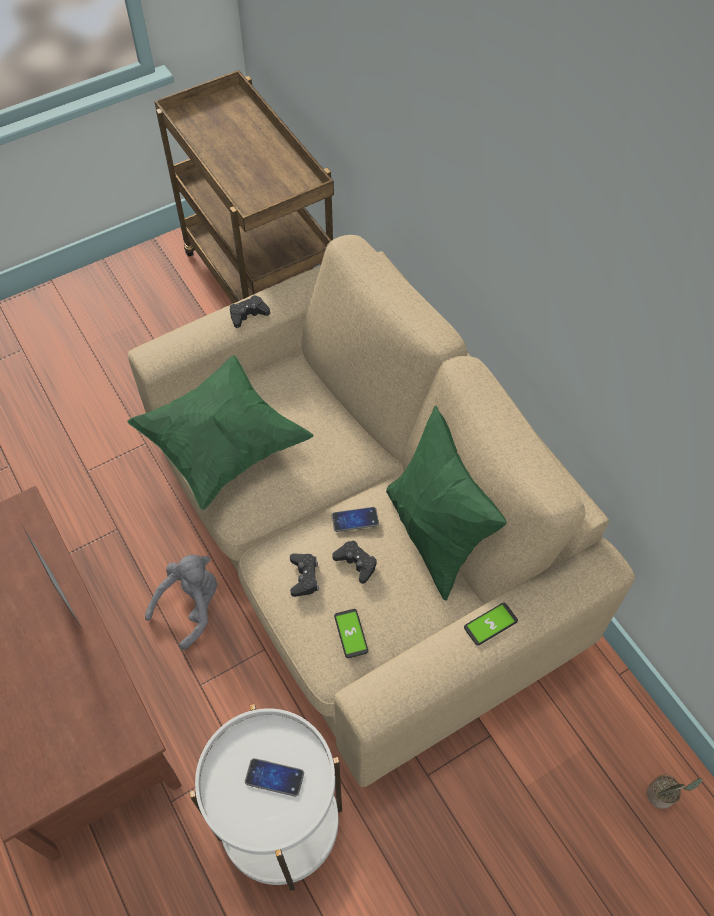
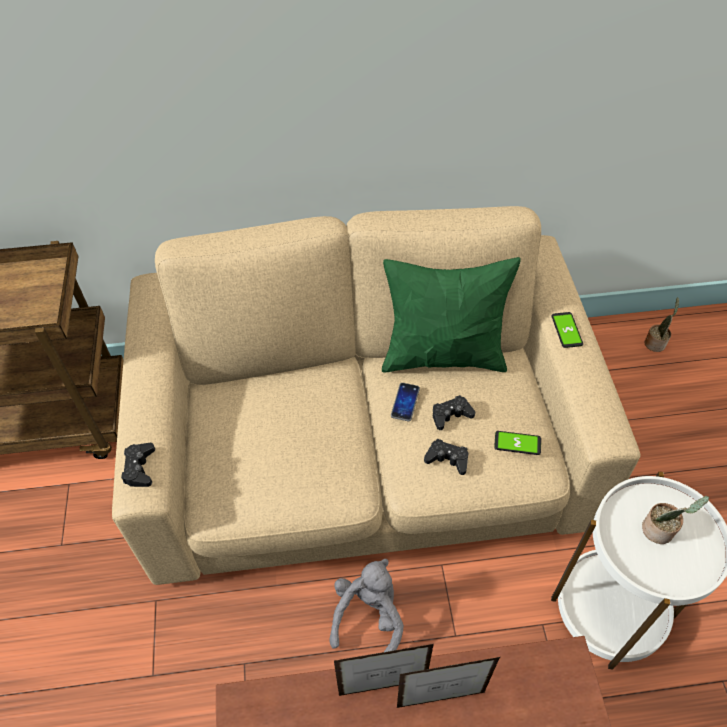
camera: 65 degrees left, 5 degrees down
(70, 646) = (441, 700): none -> picture frame
(191, 606) = (369, 616): grey plush toy -> grey plush toy turned 45 degrees clockwise
(223, 446) = (269, 479): green pillow -> none
(248, 314) = (148, 389): black game controller -> black game controller (139, 468)
(274, 777) = (660, 531): phone -> potted plant

